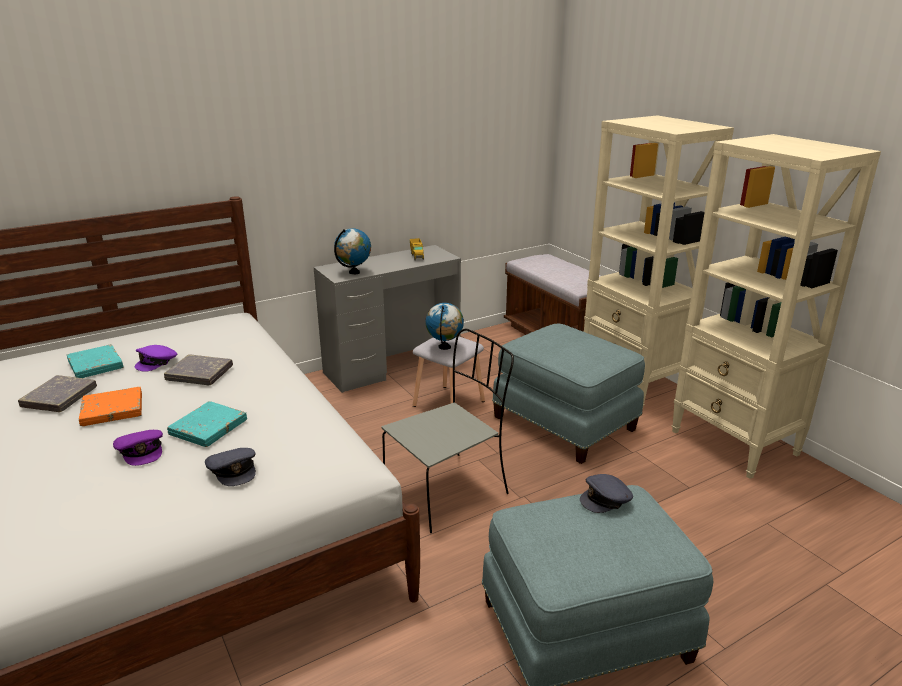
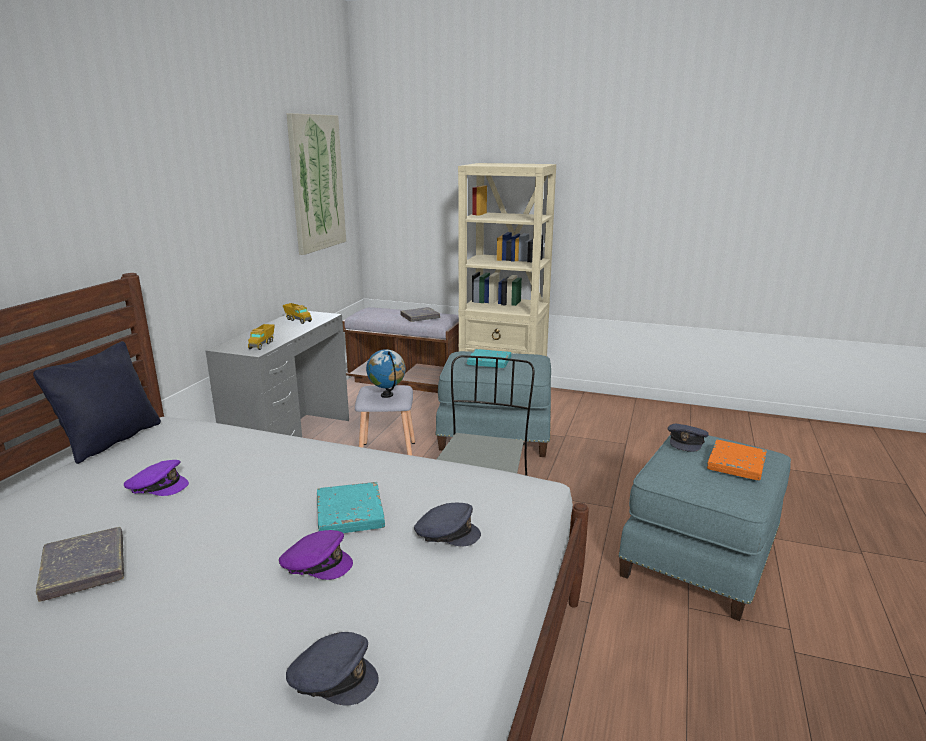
camera: 40 degrees left, 5 degrees down
(44, 519) = (333, 677): none -> grey cap
(95, 365) = (69, 519): turquoise book -> turquoise book (489, 362)
(112, 410) = (196, 547): orange book -> orange book (736, 464)
(157, 362) = (158, 486): purple cap -> purple cap turned 75 degrees counterclockwise
(190, 320) = (112, 440): none -> black pillow
(199, 374) = (238, 476): grey book -> grey book (420, 317)
(354, 272) = (262, 344): globe -> toy truck
(487, 123) = (316, 183): none -> picture
(734, 443) = (612, 408): beige bookcase -> none

